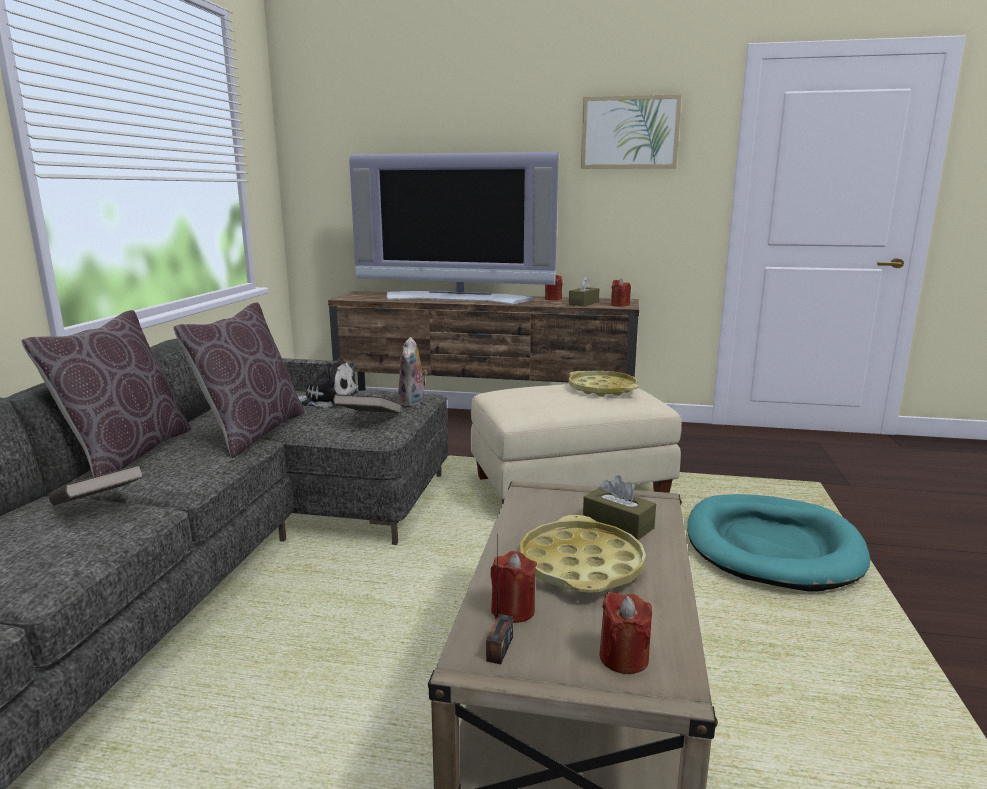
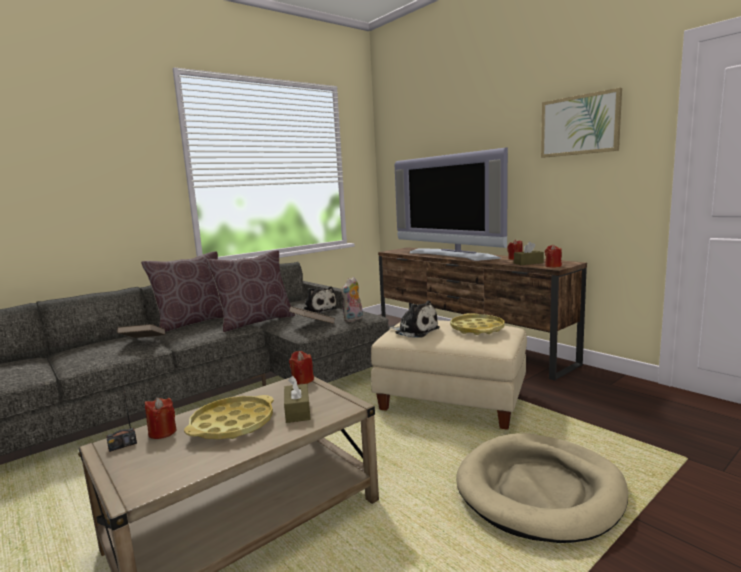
camera: 40 degrees right, 5 degrees down
(538, 403) = (415, 331): none -> plush toy
(623, 658) = (147, 472): red candle -> red candle (302, 380)
(772, 547) = (540, 490): turquoise dog bed -> beige dog bed

